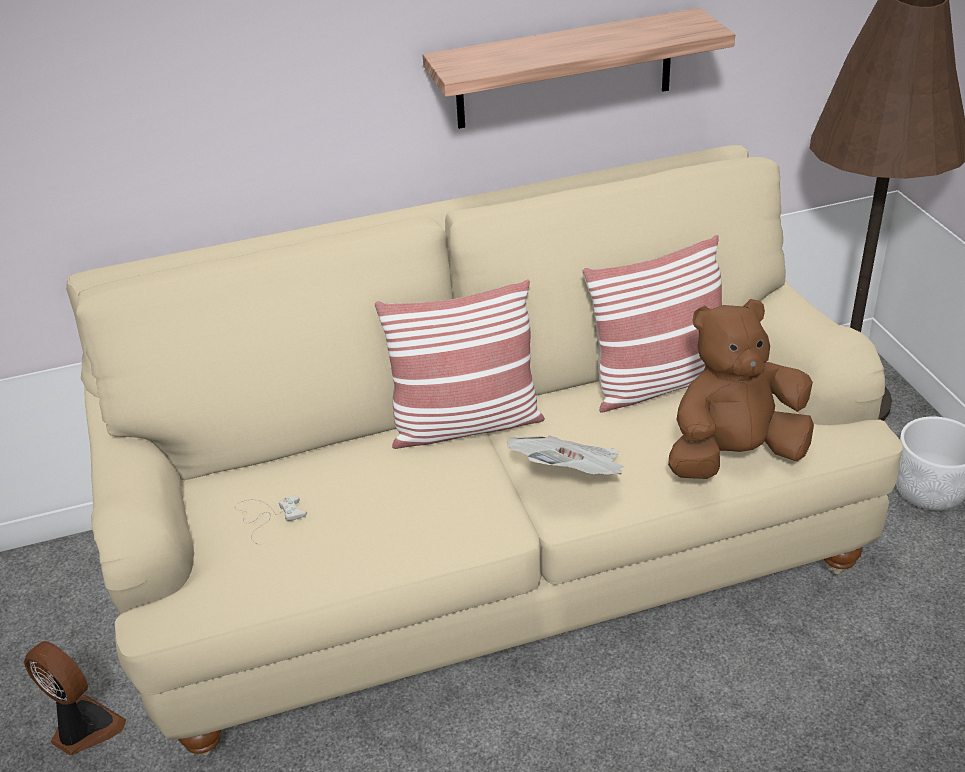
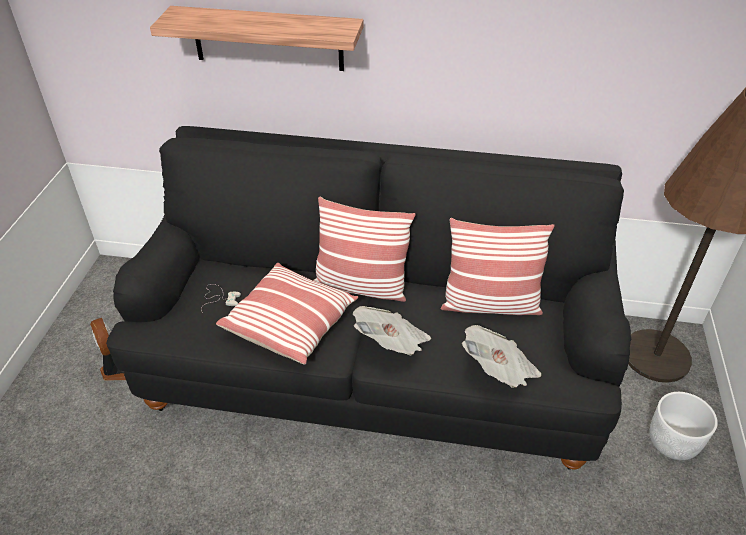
camera: 25 degrees right, 5 degrees up
(405, 508) = (290, 323): none -> pillow
(491, 556) = (373, 365): beige sofa -> black sofa
(564, 69) = (501, 84): shelf -> shelf (268, 38)
(733, 455) = (499, 370): brown plush toy -> newspaper

